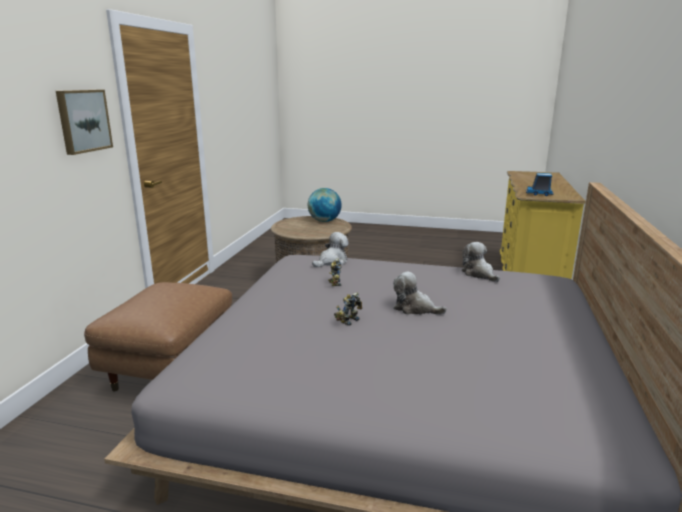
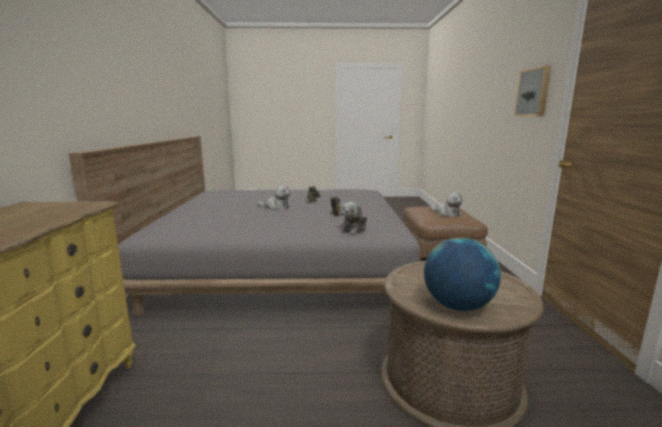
camera: 165 degrees right, 5 degrees down
(479, 274) = (216, 229): plush toy -> plush toy (447, 213)
(539, 194) = (61, 208): toy truck -> none

